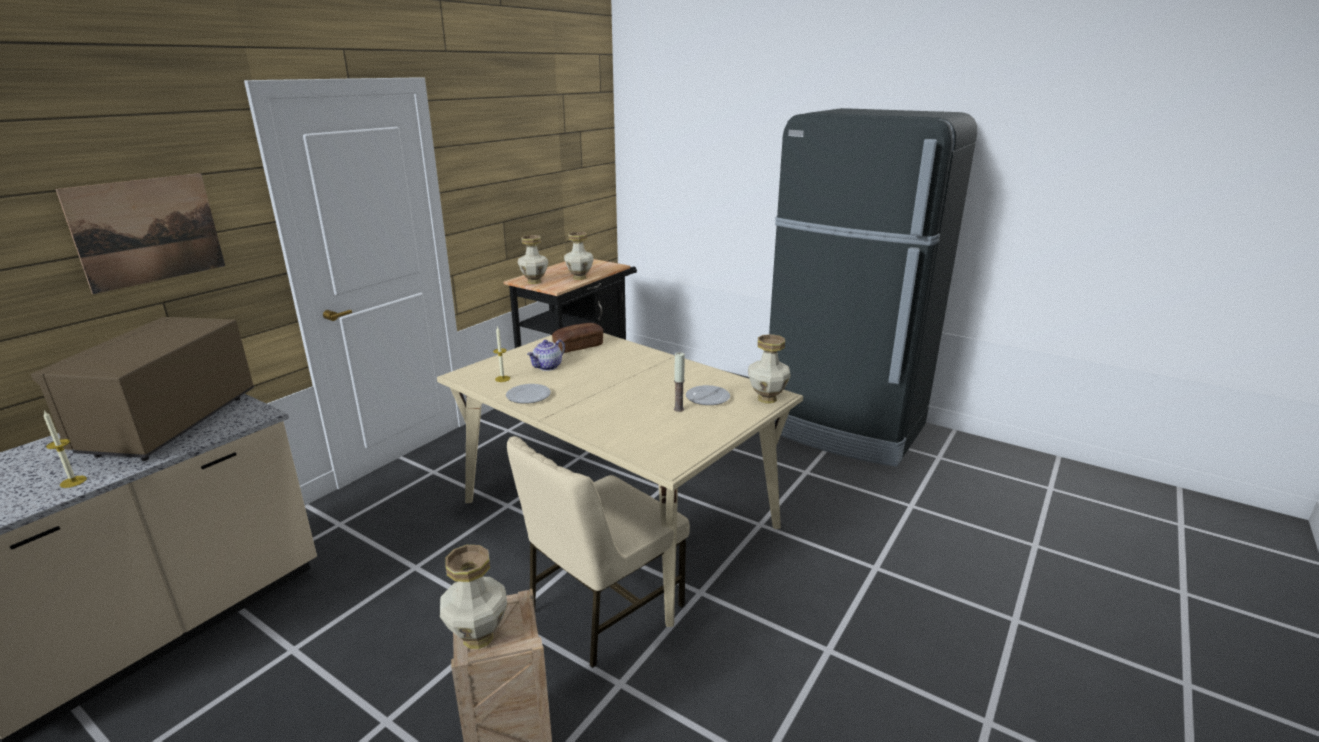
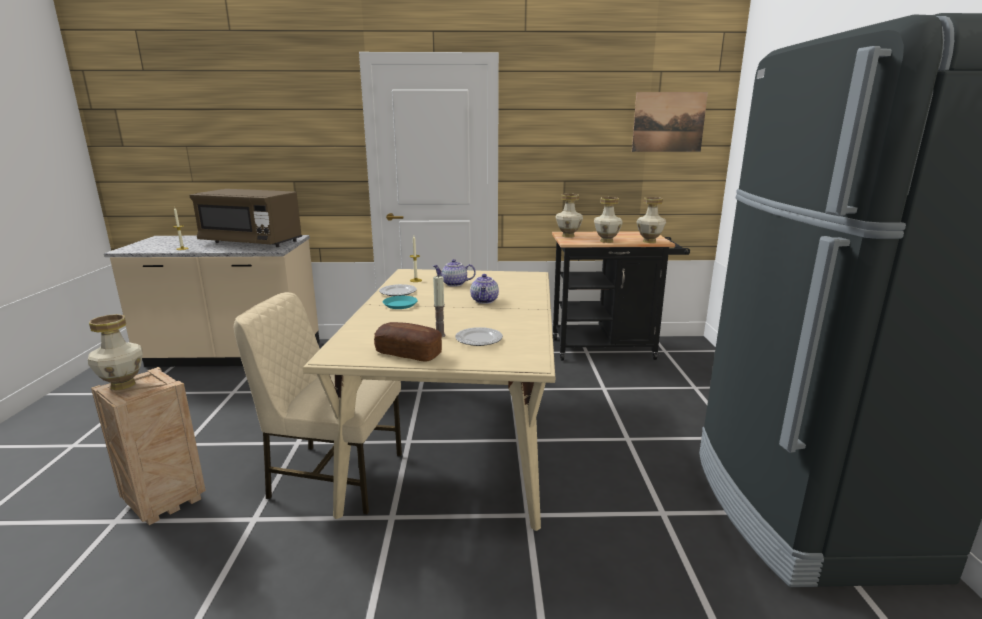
camera: 55 degrees right, 5 degrees down
(148, 231) = (290, 138): picture -> picture (668, 122)
(169, 423) = (251, 242): brown microwave -> brown microwave turned 135 degrees counterclockwise
(571, 404) = (400, 305): none -> turquoise plate
(578, 347) = (505, 281): bread -> bread (408, 353)
(619, 369) = (485, 301): none -> teapot
(767, 399) = (515, 361): vase -> vase (649, 241)

